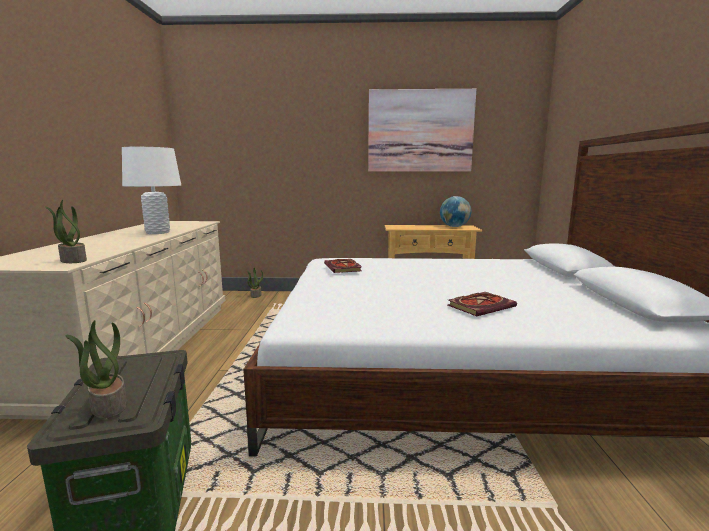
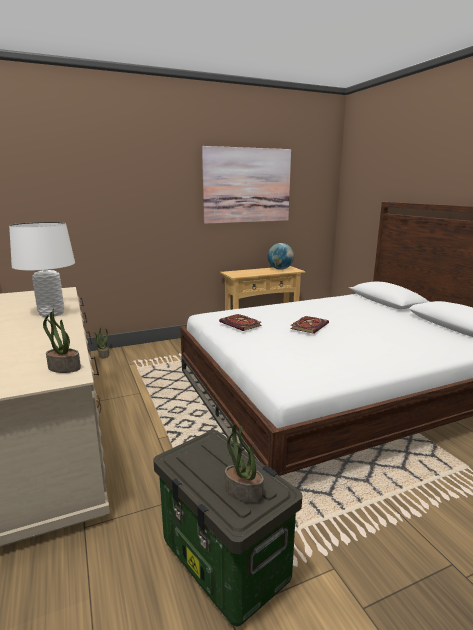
camera: 25 degrees left, 5 degrees up
(481, 306) = (383, 345): book -> book (309, 326)

